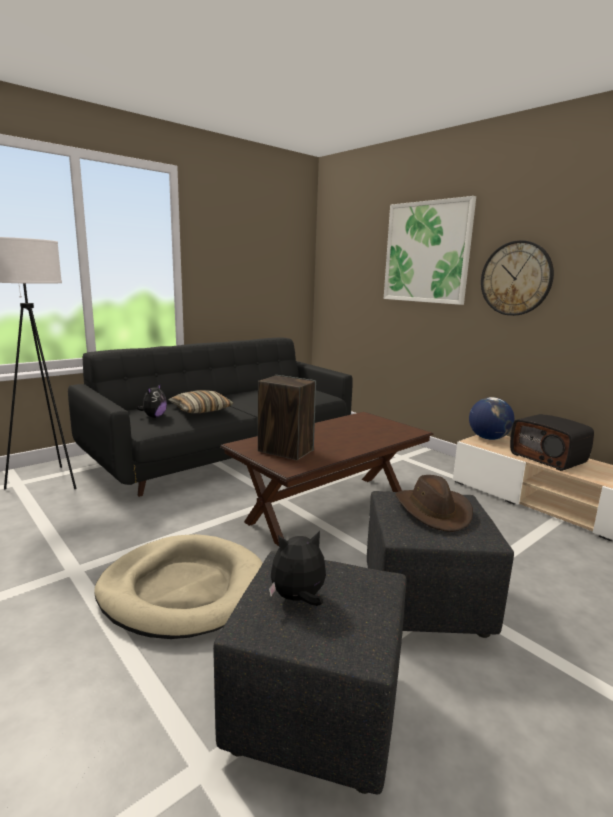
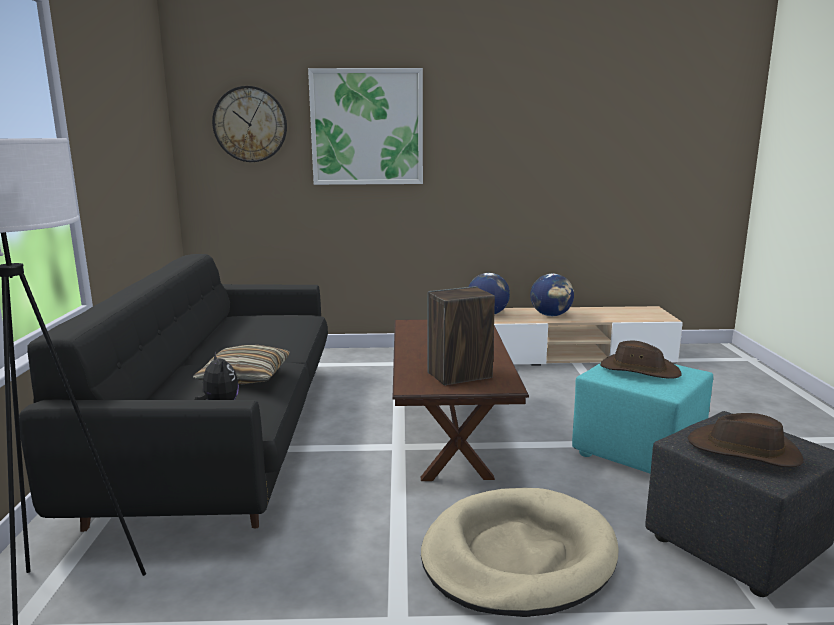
camera: 50 degrees left, 0 degrees up
(298, 599) = (744, 451): plush toy -> brown hat
(424, 603) = (638, 453): black ottoman -> turquoise ottoman
(516, 278) = (477, 153): wall clock -> wall clock (250, 124)
(548, 458) = (551, 315): radio -> globe

